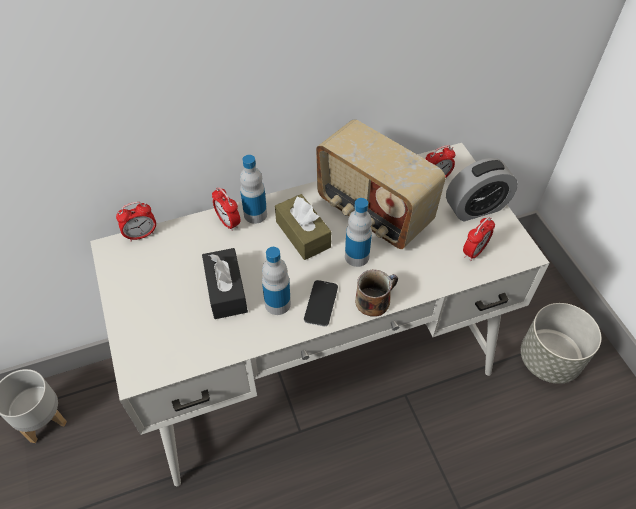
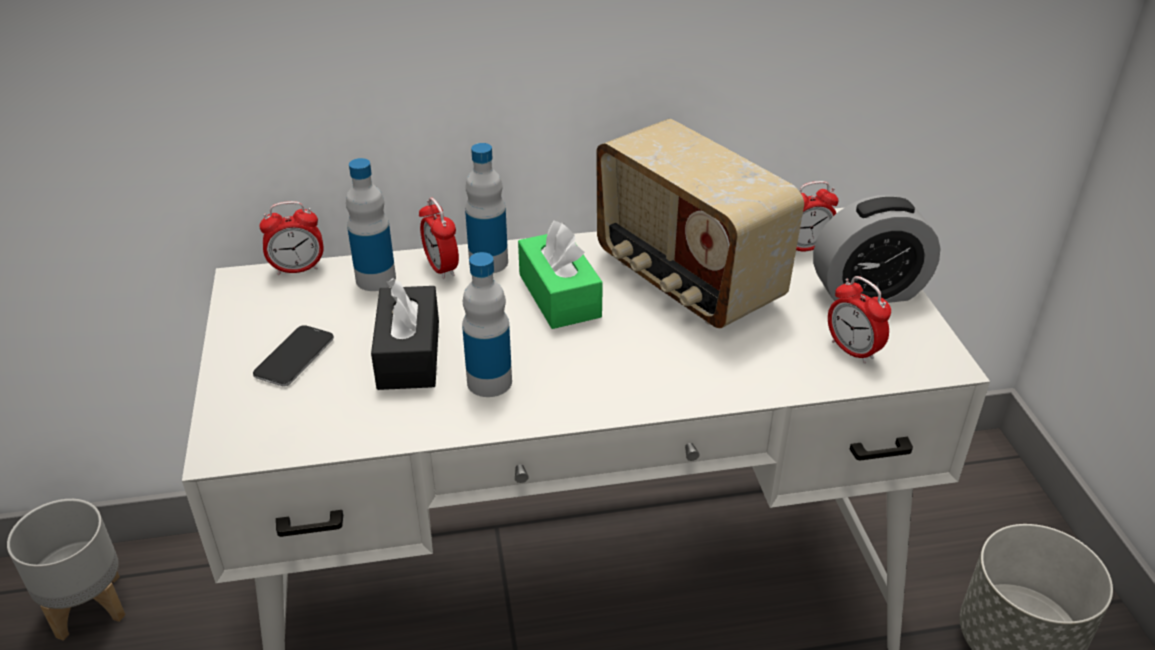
camera: 10 degrees right, 15 degrees down
(303, 234) = (559, 295): brown tissue box -> green tissue box
(321, 303) = (563, 390): phone -> phone (294, 357)
(357, 256) = (643, 334): bottle -> bottle (376, 279)
(374, 300) = (657, 397): mug -> none
(474, 252) = (852, 350): alarm clock -> alarm clock turned 90 degrees clockwise

